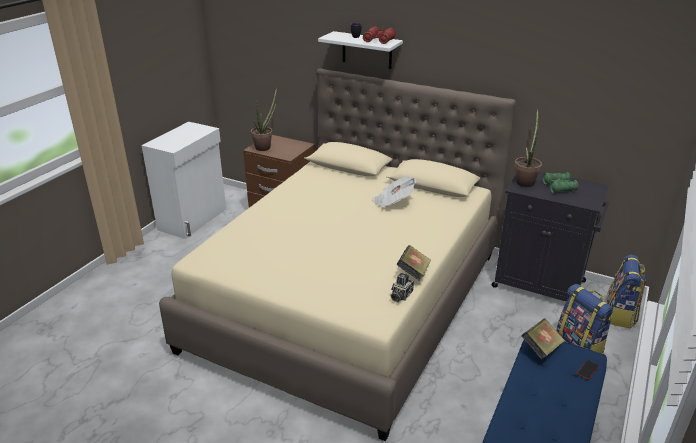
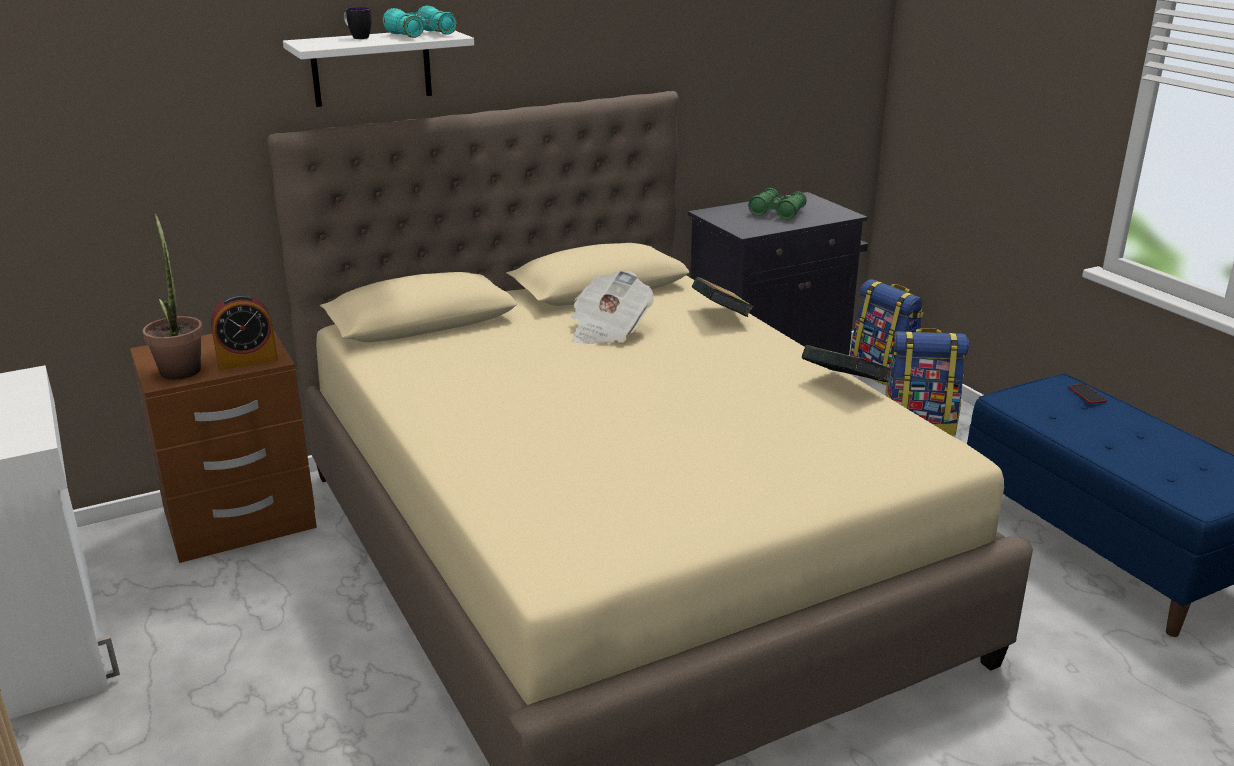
camera: 55 degrees left, 5 degrees down
(282, 153) = (247, 360): none -> alarm clock
(378, 41) = (421, 34): red binoculars -> turquoise binoculars
(400, 295) = (897, 415): camera -> none
(525, 181) = (732, 221): potted plant -> none
(541, 349) = (1023, 404): book -> book (721, 316)

